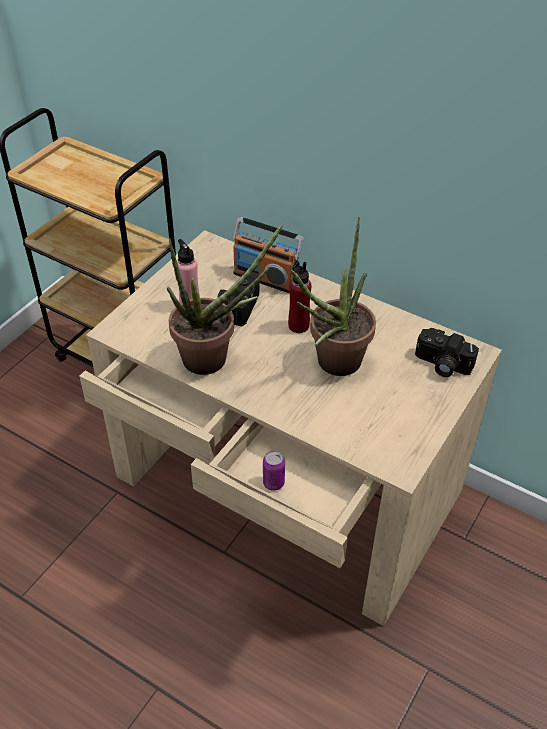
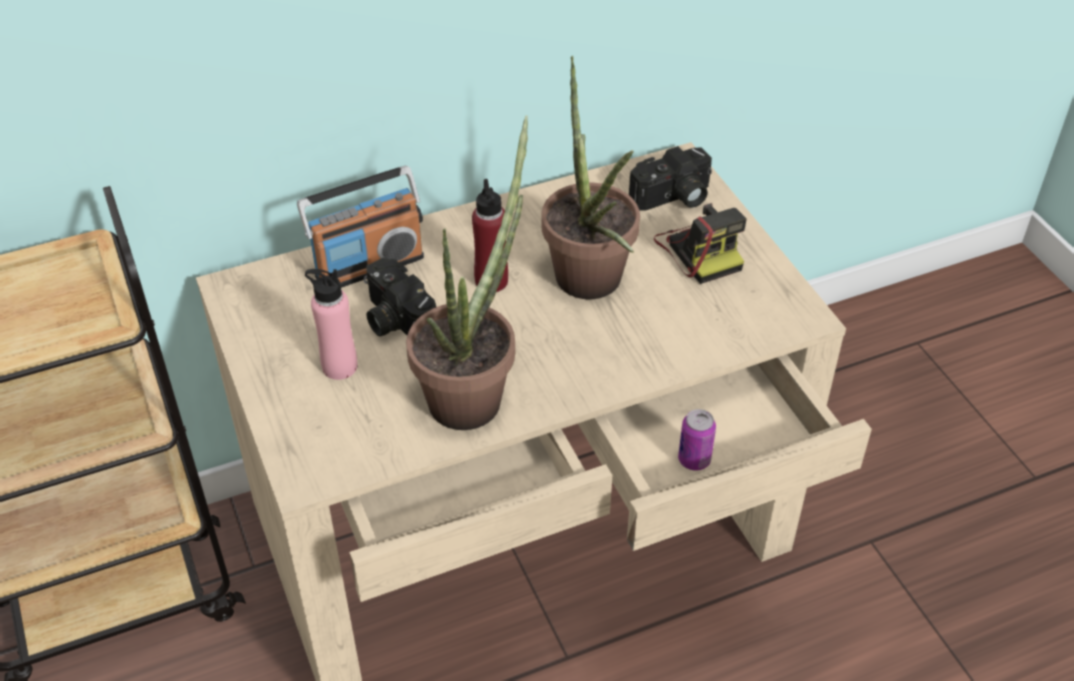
camera: 55 degrees left, 0 degrees up
(409, 396) = (700, 250): none -> camera

